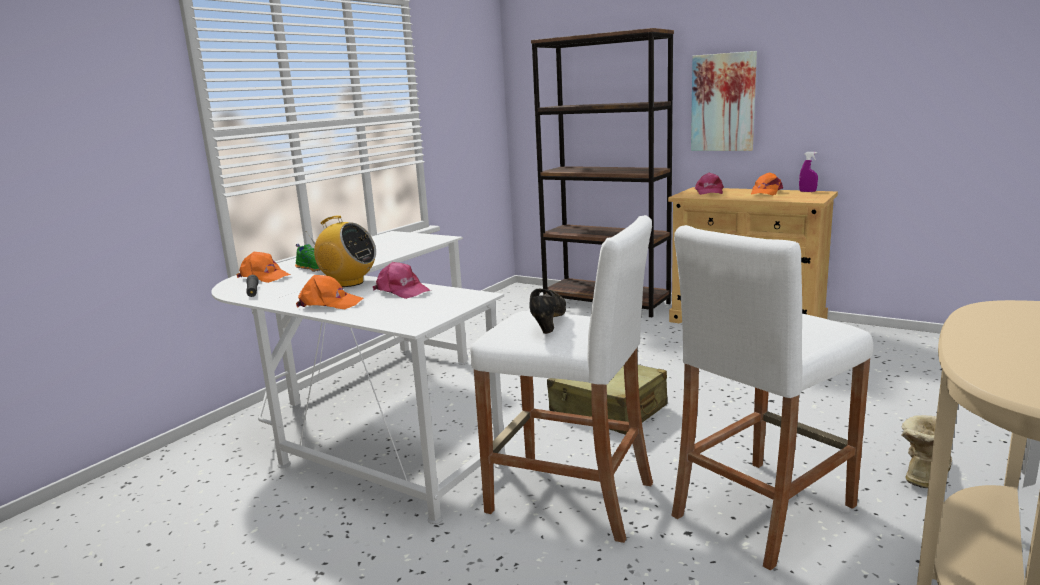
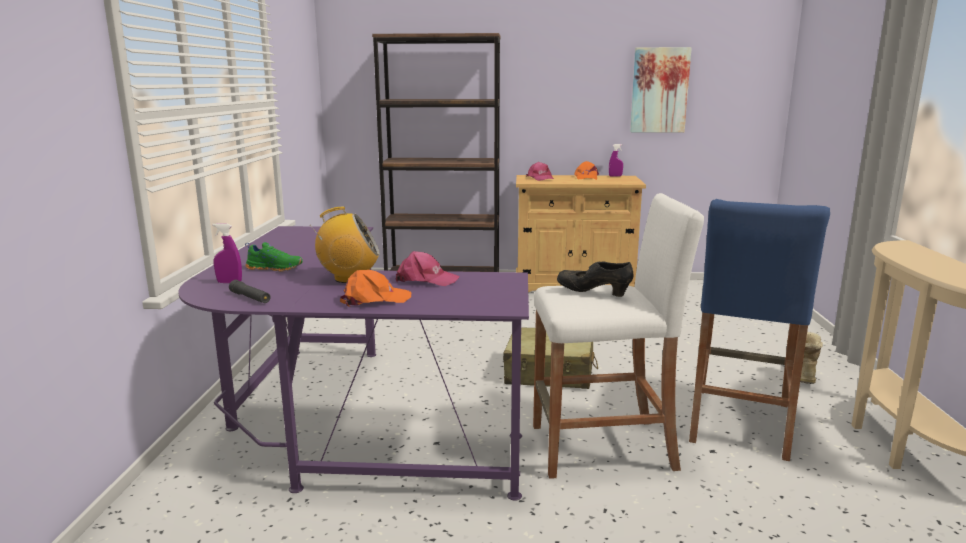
camera: 30 degrees left, 0 degrees up
(264, 277) = (229, 282): orange cap -> purple spray bottle
(373, 421) = (343, 425): white desk -> purple desk
(548, 323) = (593, 293): black shoe -> black shoe turned 45 degrees counterclockwise
(723, 102) = (542, 102): picture -> picture (659, 90)
(763, 510) = (739, 422): white stool -> blue stool

